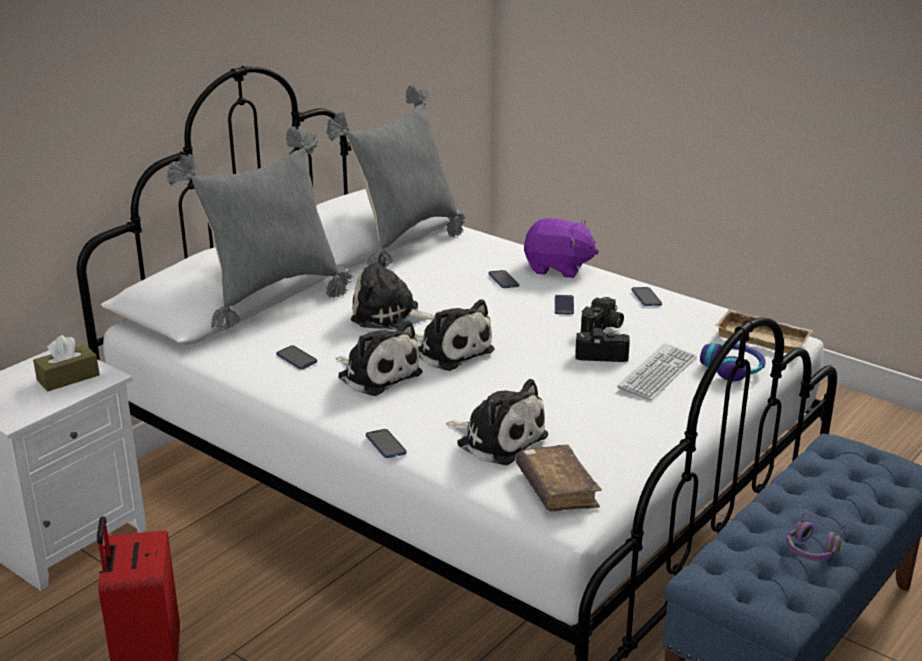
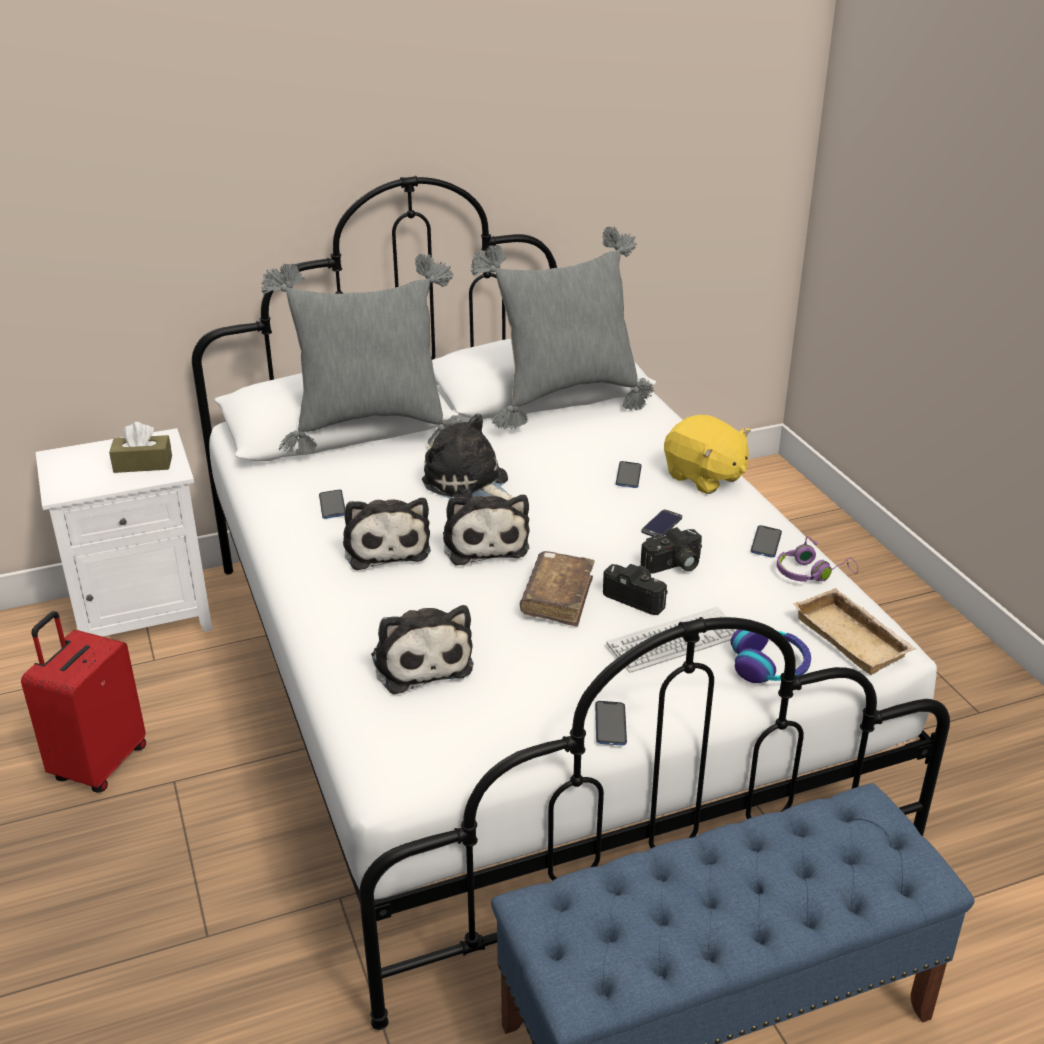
camera: 30 degrees right, 5 degrees up
(386, 445) = (309, 628): phone -> phone (610, 724)
(556, 489) = (414, 741): brown book -> brown book (557, 598)
(558, 268) = (704, 477): purple plush toy -> yellow plush toy
(818, 547) = (699, 928): purple headphones -> purple headphones (811, 573)

